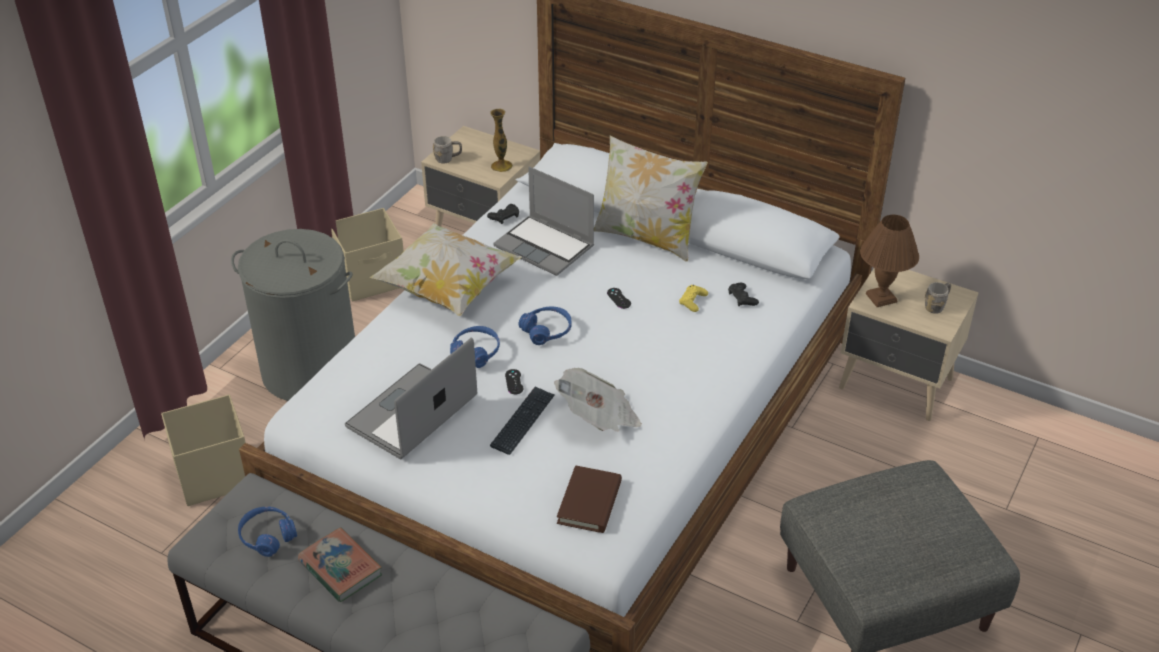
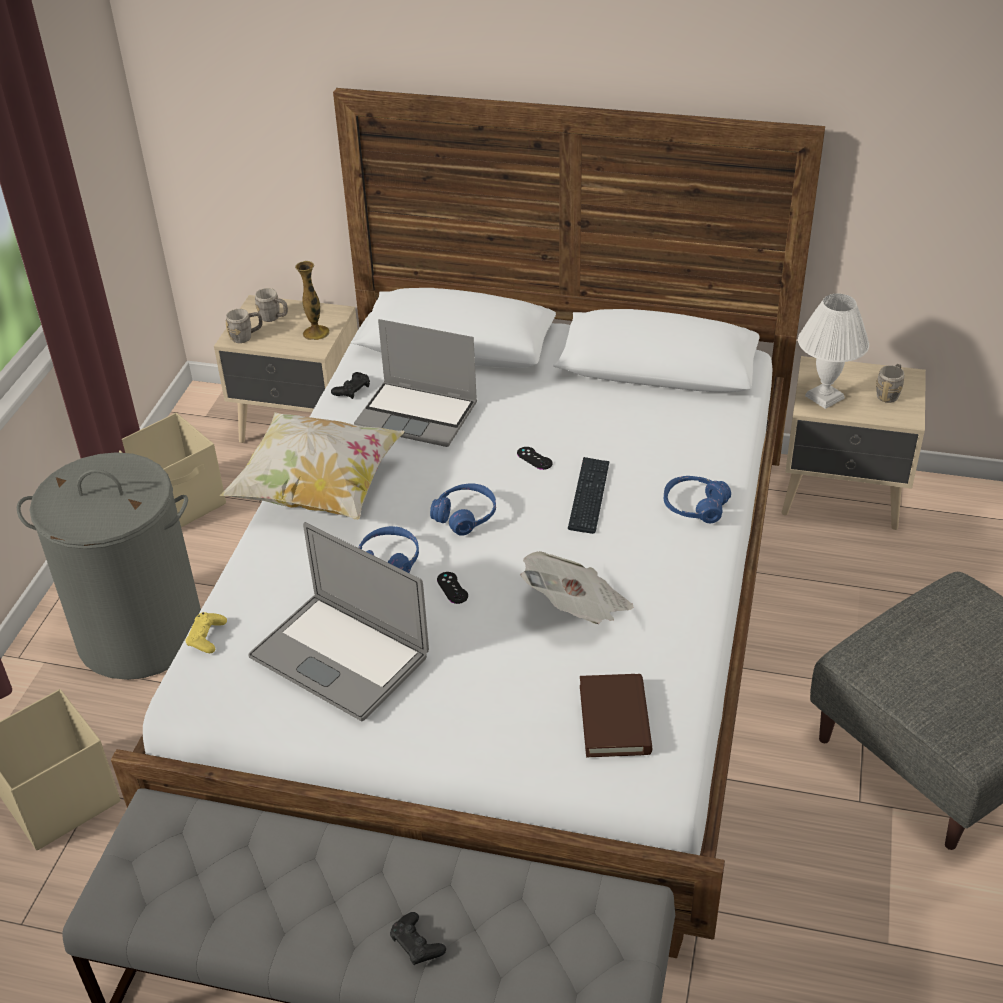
camera: 15 degrees left, 0 degrees up
(268, 536) = (198, 871): blue headphones -> blue headphones (694, 507)
(340, 568) = (316, 889): book -> none
(412, 412) = (339, 656): laptop -> laptop turned 75 degrees counterclockwise
(474, 148) = (273, 318): none -> grey mug
(523, 421) = (485, 635): keyboard -> keyboard (589, 496)
(647, 237) = (534, 380): pillow -> none
(693, 301) = (623, 444): yellow game controller -> yellow game controller (206, 637)
(742, 298) = (679, 428): black game controller -> black game controller (416, 943)
(880, 297) = (823, 397): brown table lamp -> white table lamp

